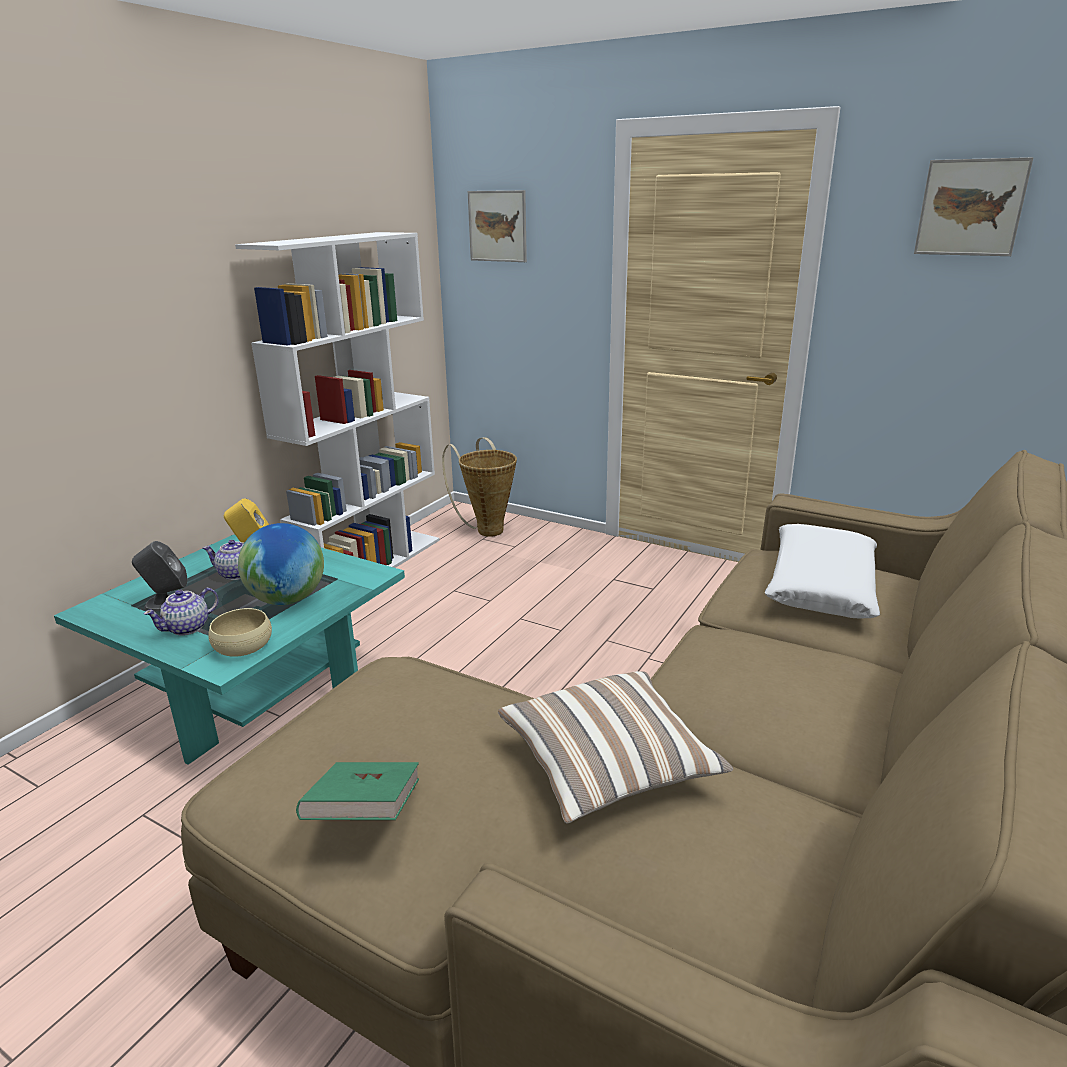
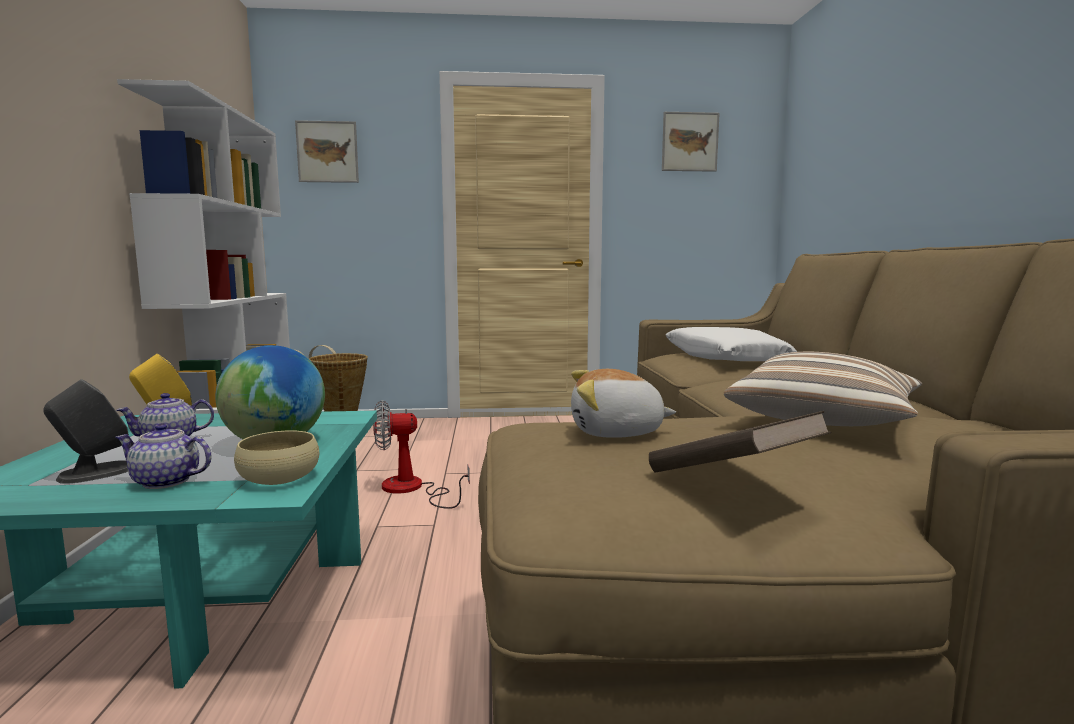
camera: 35 degrees left, 15 degrees down
(188, 628) = (166, 481): teapot -> teapot turned 90 degrees clockwise
(365, 813) = (732, 479): green book -> brown book
(404, 713) = (616, 432): none -> plush toy
(472, 631) = (412, 489): none -> fan

